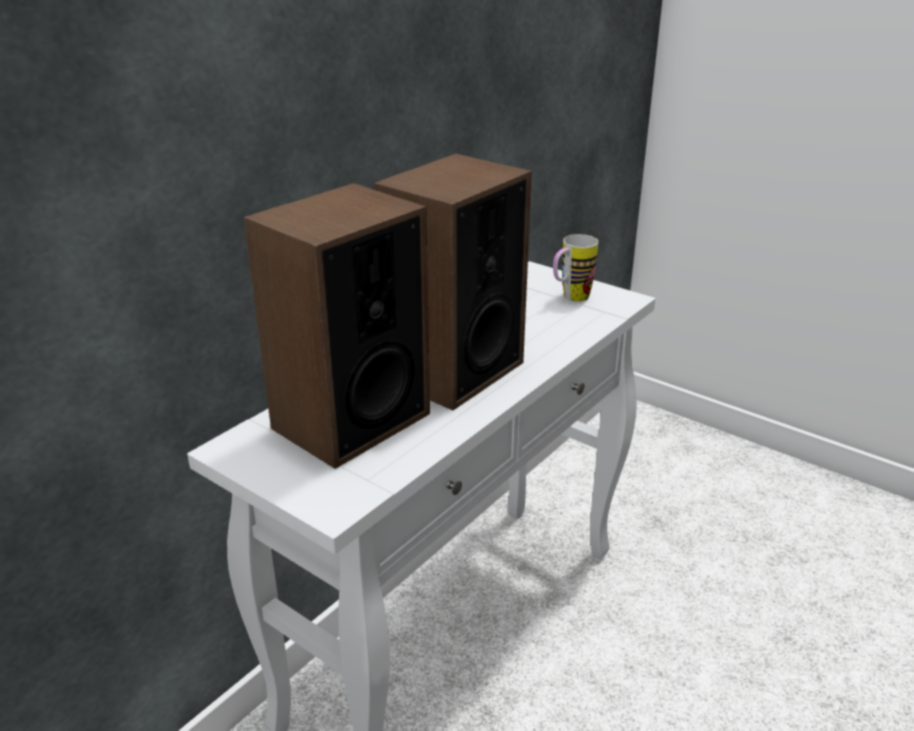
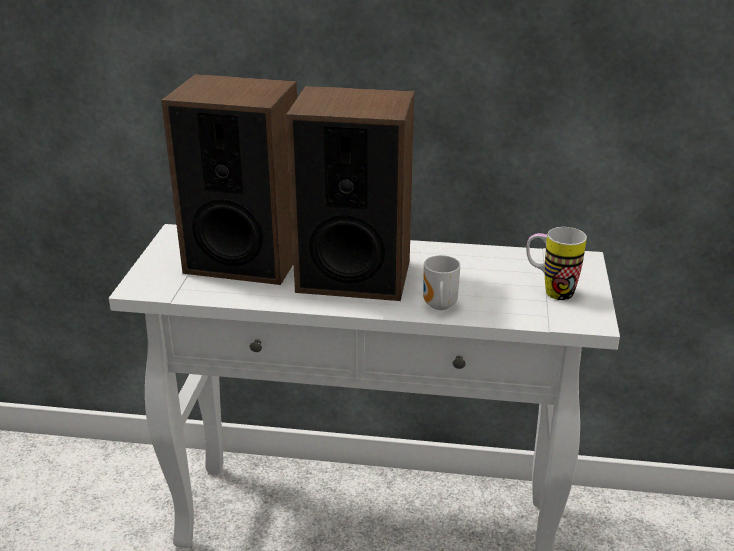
camera: 60 degrees right, 0 degrees up
(549, 349) = (438, 306): none -> mug

